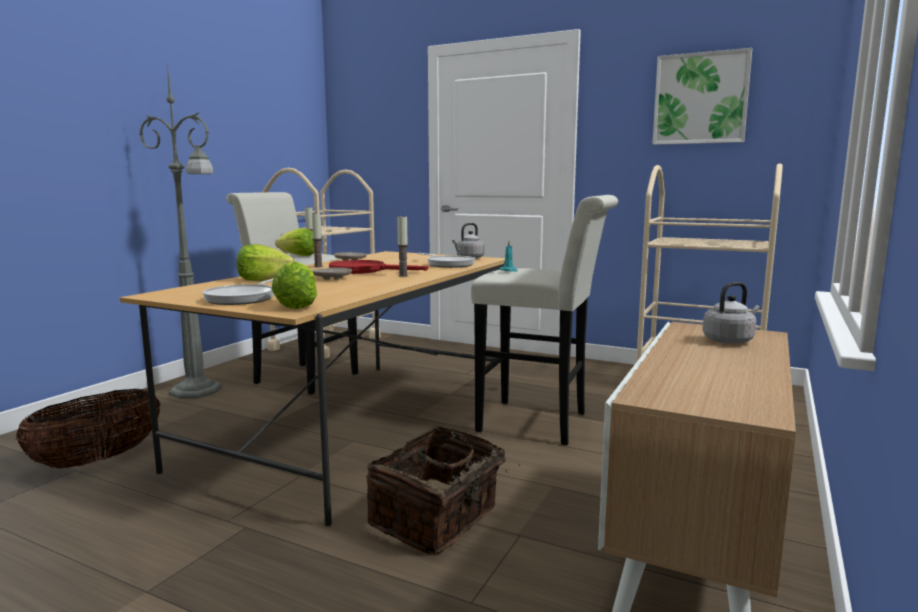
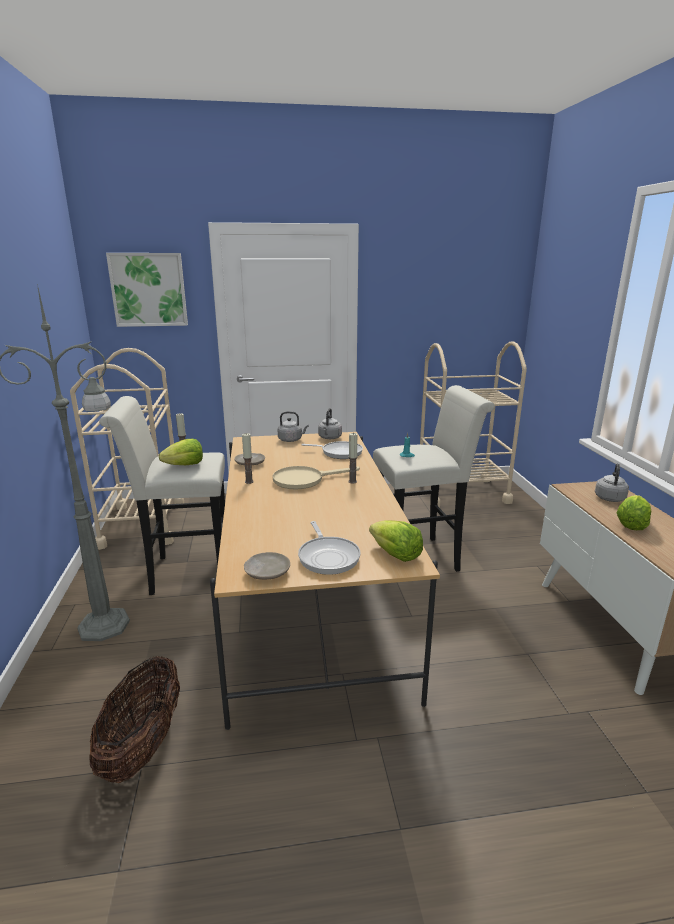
camera: 35 degrees left, 10 degrees up
(263, 279) = (261, 519): lettuce -> lettuce (631, 524)
(332, 278) = (312, 500): beige plate -> beige plate (267, 572)
(365, 271) = (305, 480): red frying pan -> beige frying pan
(429, 256) = (291, 440): none -> grey kettle
(437, 518) = (474, 664): basket -> none
(700, 99) = (450, 288): picture -> picture (148, 290)

